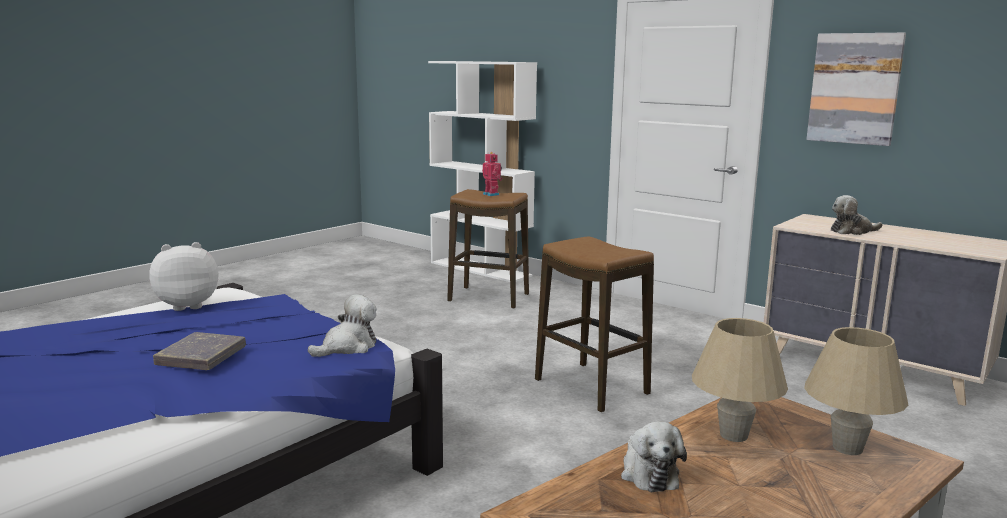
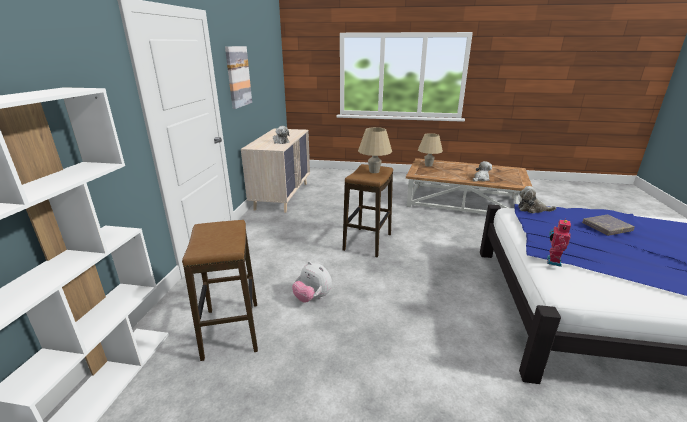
camera: 120 degrees left, 10 degrees up
(187, 305) = (603, 274): plush toy -> plush toy (312, 298)
(492, 194) = (213, 237): toy robot -> toy robot (552, 261)
(733, 435) = (443, 174): beige table lamp -> beige table lamp (374, 171)

